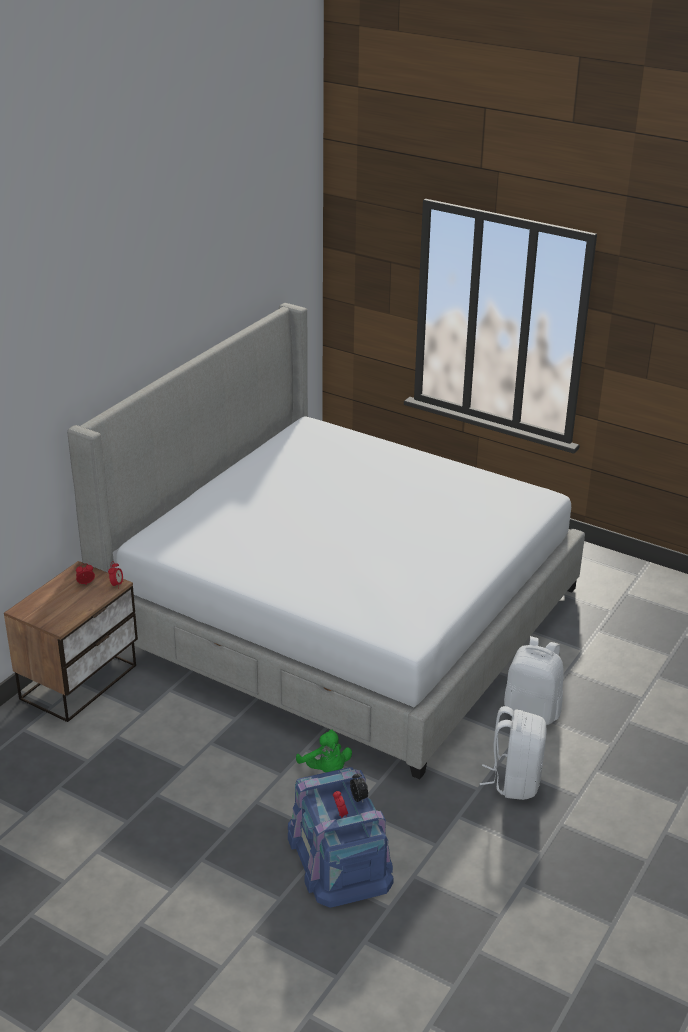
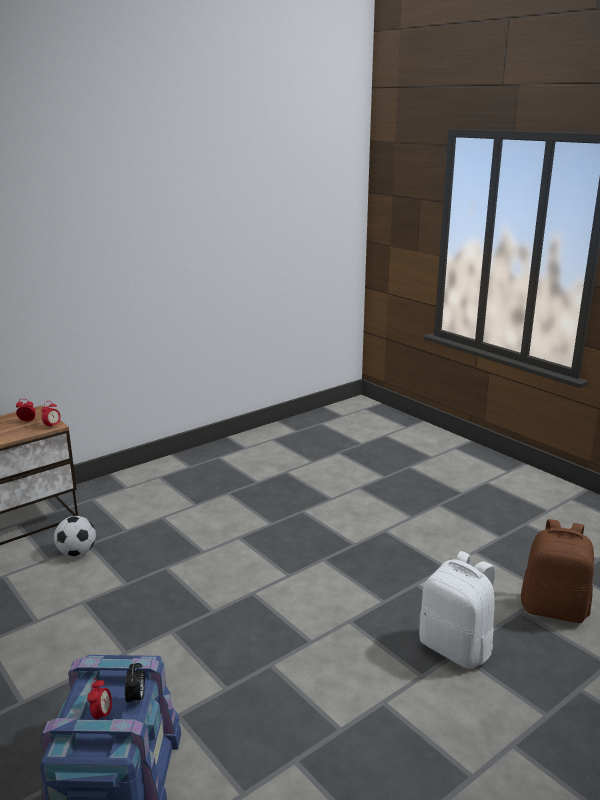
camera: 20 degrees right, 10 degrees down
(166, 700) = (77, 553): none -> football
(326, 769) = (177, 658): green plush toy -> none
(342, 614) = (300, 510): bed -> none
(514, 781) = (393, 731): white backpack -> none
(592, 663) = (554, 609): none -> brown backpack

